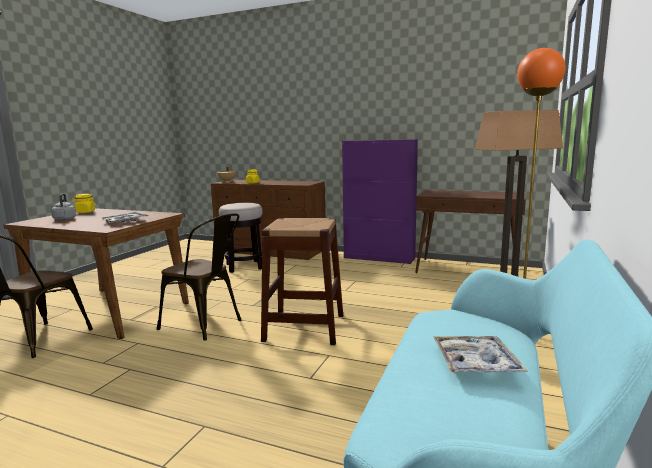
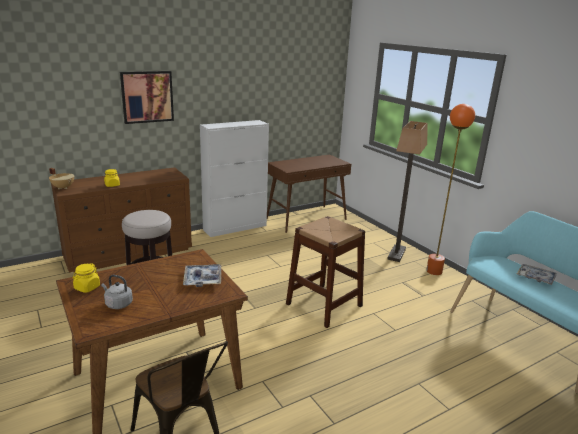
camera: 55 degrees left, 10 degrees up
(206, 325) = (267, 339): brown chair -> none
(304, 112) = (147, 97): none -> picture
(379, 258) = (235, 227): purple cabinet -> white cabinet

